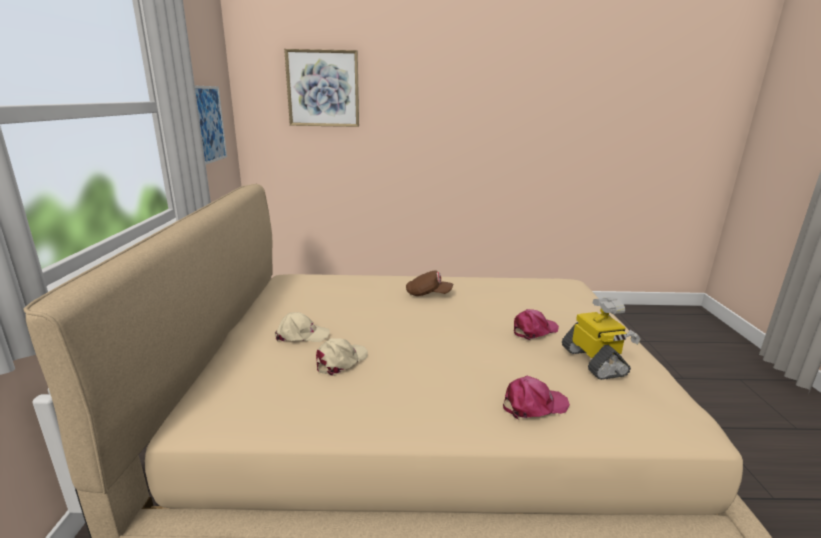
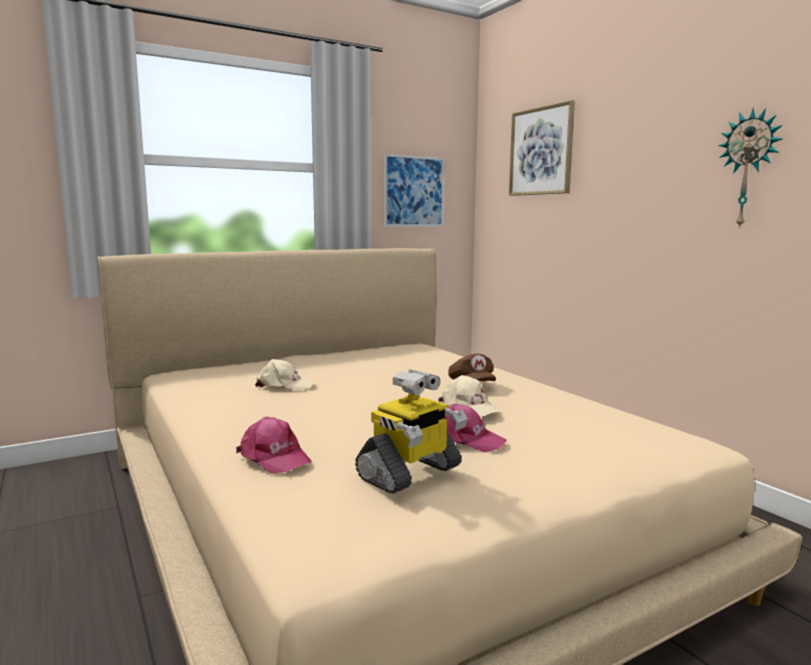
camera: 60 degrees right, 10 degrees down
(301, 335) = (313, 368): beige cap -> beige cap (468, 407)
(499, 120) = (749, 169): none -> wall clock

